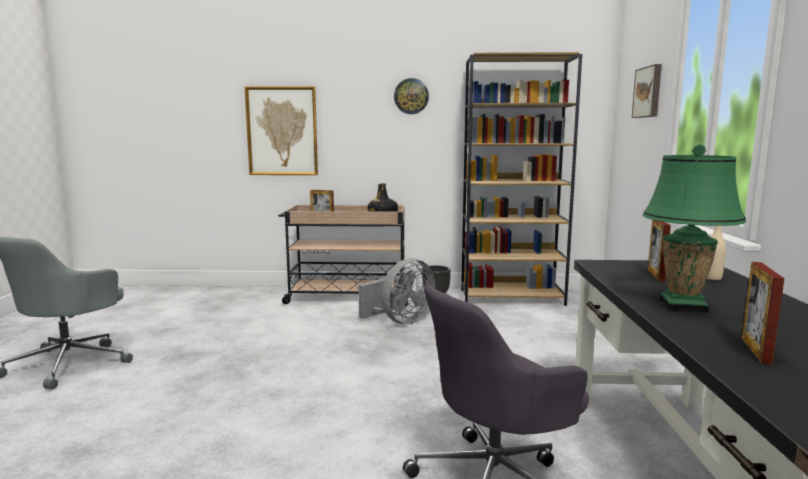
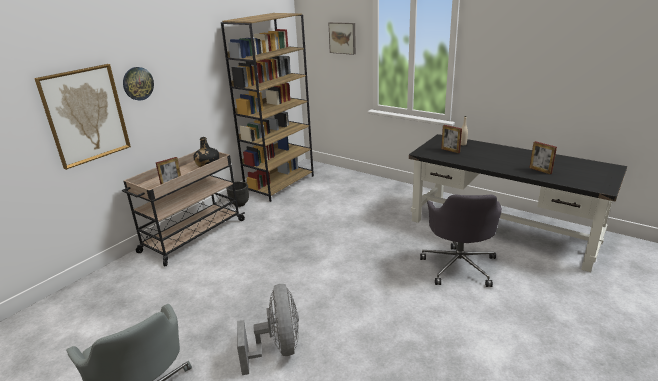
camera: 55 degrees left, 15 degrees up
(401, 321) = (267, 231): grey fan -> grey fan (277, 349)
(411, 96) = (187, 57): wall clock -> wall clock (138, 83)
(682, 305) = (491, 162): green table lamp -> none

